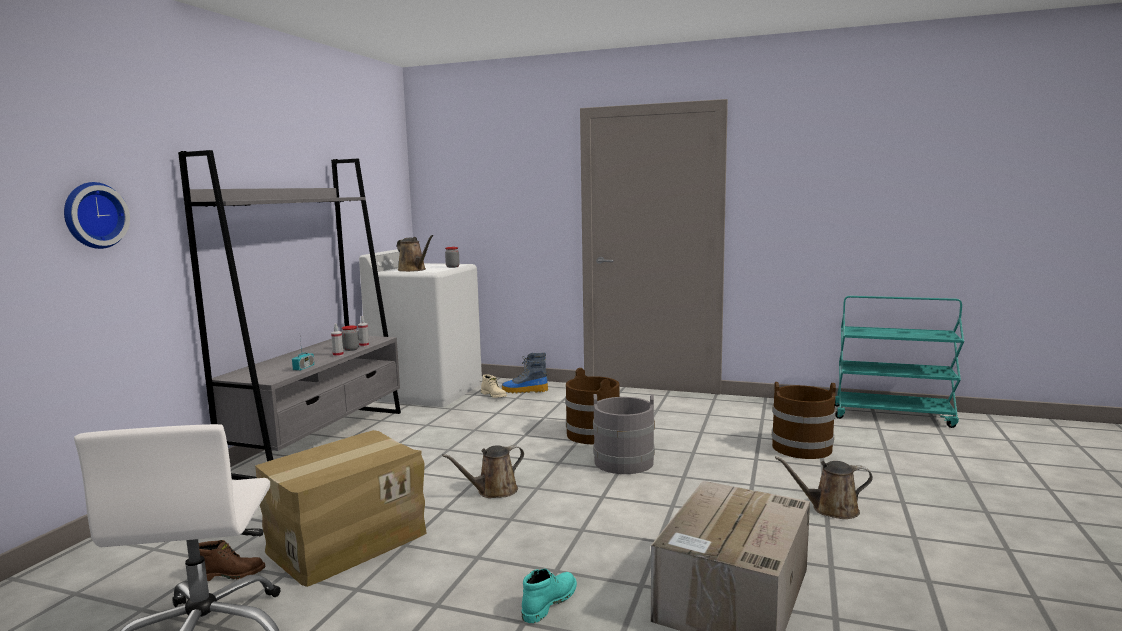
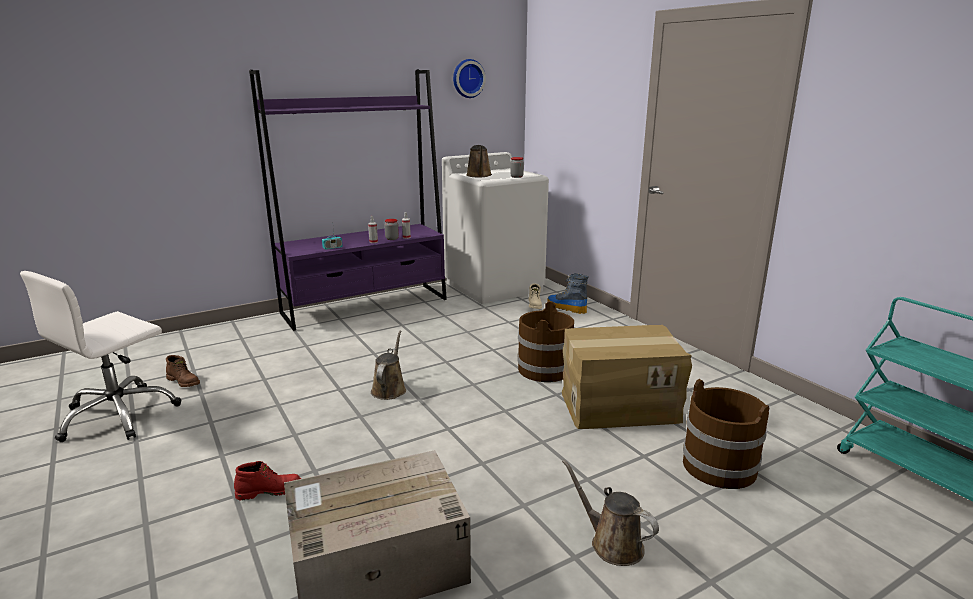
camera: 40 degrees right, 10 degrees up
(93, 215) = (180, 119): wall clock -> wall clock (467, 78)
(320, 440) = (366, 306): grey bookcase -> purple bookcase
(346, 541) = (258, 387): cardboard box -> cardboard box (619, 405)
(493, 491) = (389, 389): brown watering can -> brown watering can turned 90 degrees clockwise
(548, 602) = (270, 491): turquoise boot -> red boot
(624, 462) = (521, 405): grey bucket -> none

